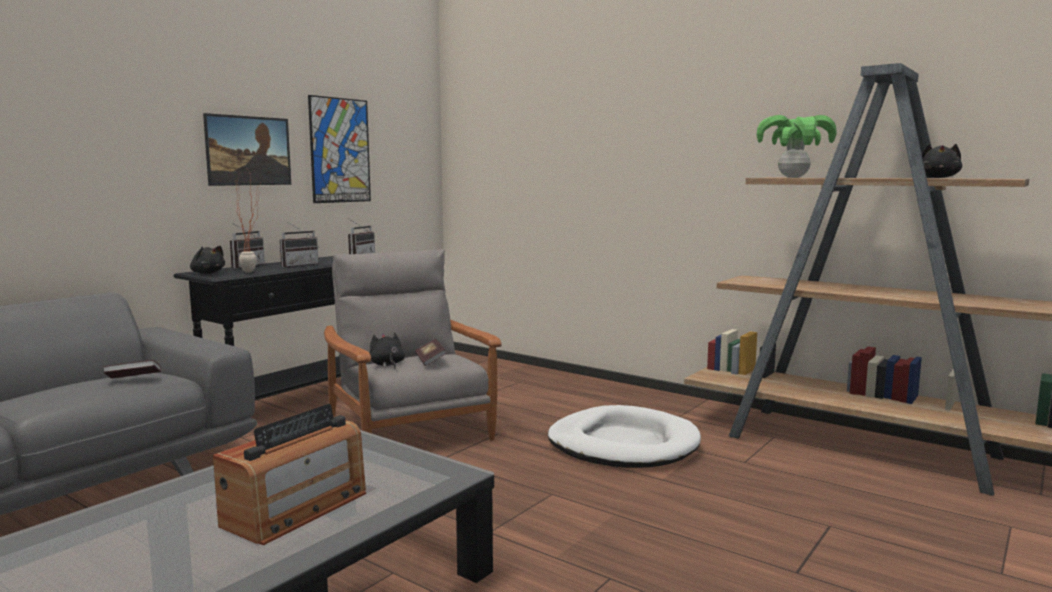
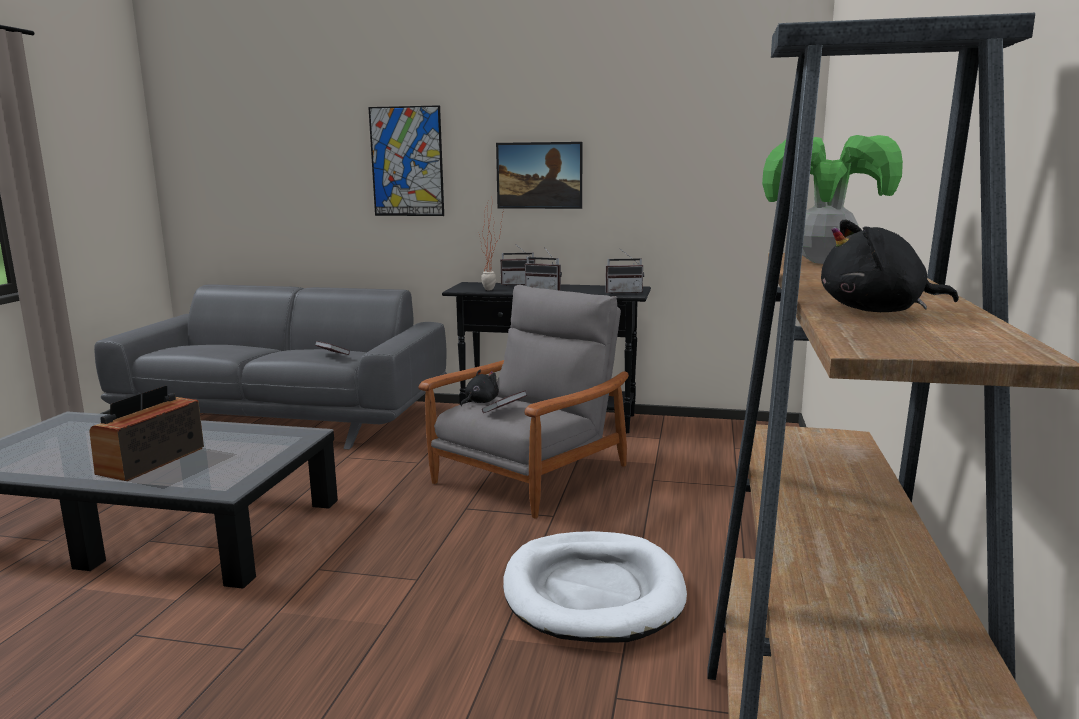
camera: 65 degrees right, 5 degrees up
(207, 273) = (470, 285): black plush toy -> none
(296, 509) = (151, 461): radio -> radio turned 105 degrees clockwise
(340, 150) = (648, 172): picture -> picture (407, 162)

